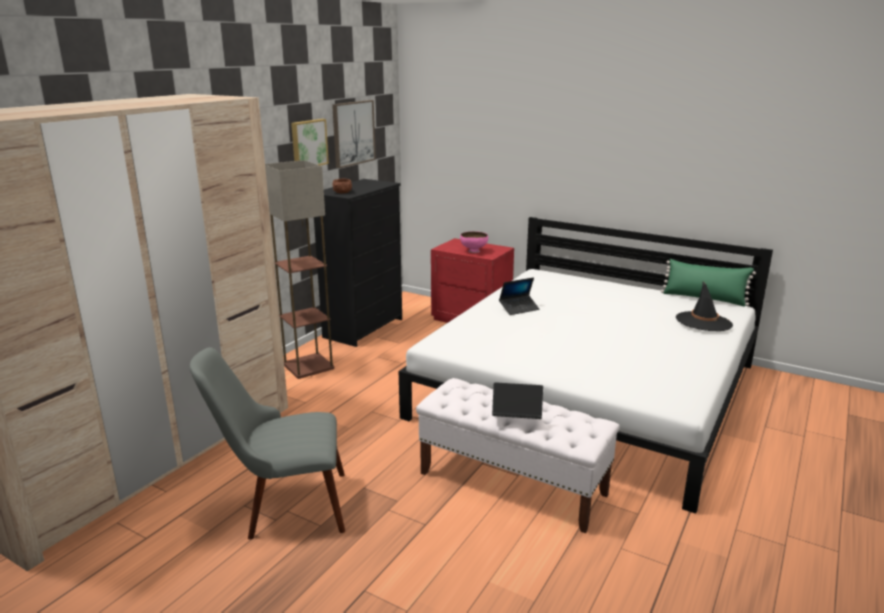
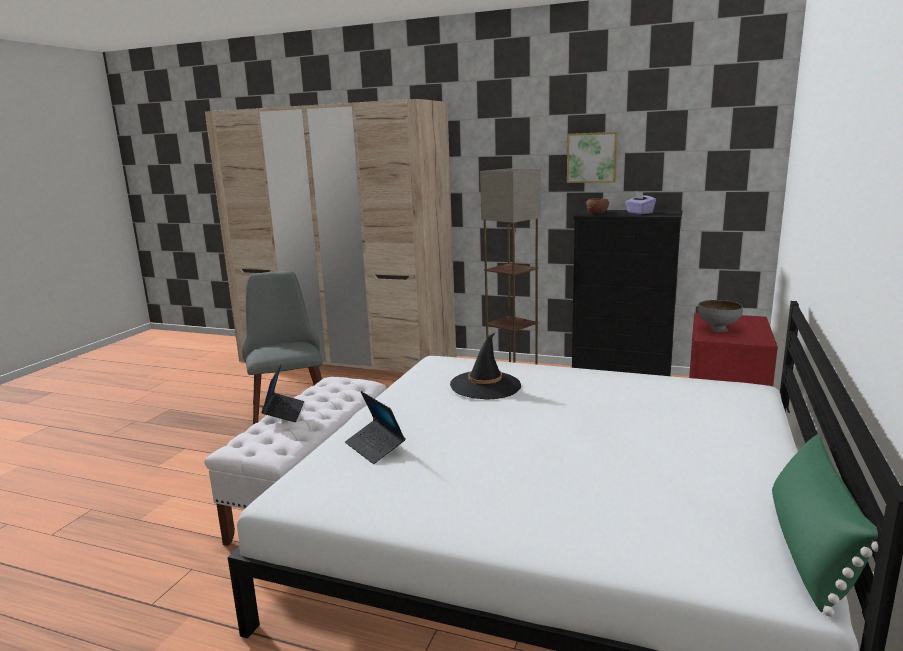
camera: 80 degrees right, 5 degrees down
(353, 133) = (674, 152): picture -> none
(363, 186) = (639, 213): none -> purple tissue box
(473, 251) = (718, 329): pink bowl -> grey bowl
(519, 308) = (575, 387): laptop -> laptop (375, 447)
(703, 322) = (633, 532): black hat -> black hat (485, 385)

